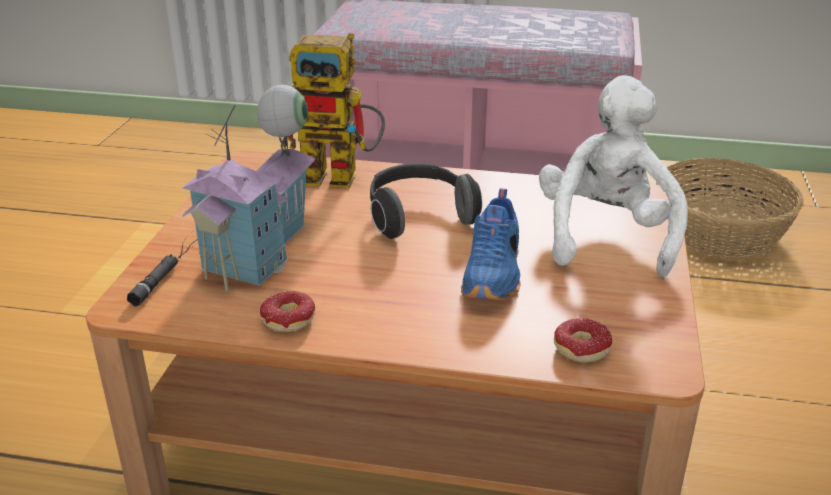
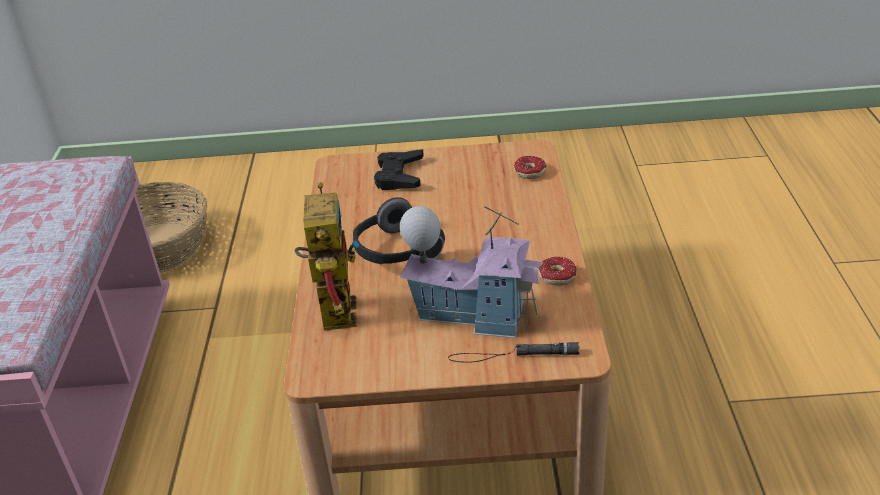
camera: 100 degrees left, 5 degrees up
(494, 274) = (464, 209): blue shoe -> none
(605, 236) = (399, 175): white plush toy -> black game controller

